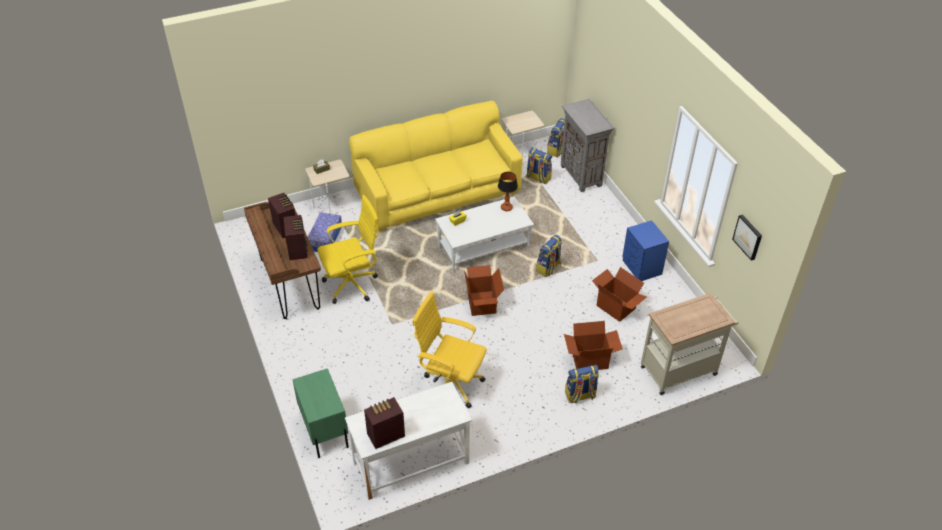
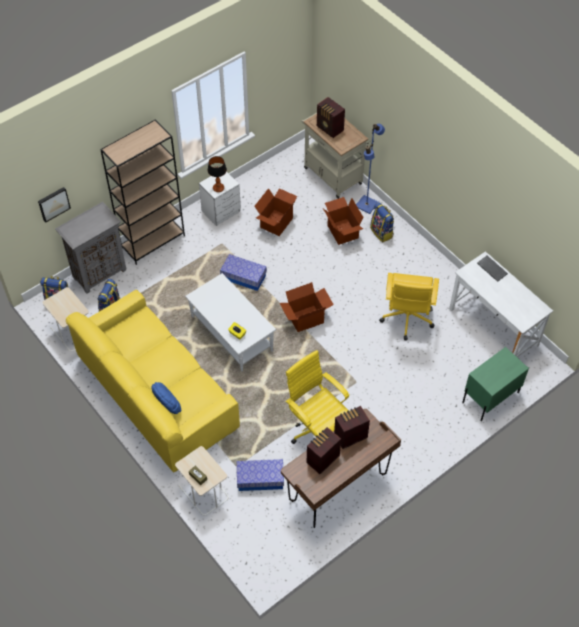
camera: 105 degrees left, 10 degrees up
(385, 435) = (525, 301): radio -> radio (330, 129)
(397, 164) = (167, 406): none -> blue pillow
(443, 418) = (492, 269): none -> keyboard
(507, 208) = (205, 298): table lamp -> table lamp (218, 188)
(548, 268) = (243, 277): backpack -> storage box
(612, 214) = (153, 241): none -> beige bookcase
(626, 392) = (366, 205): none -> blue floor lamp
(641, 268) = (222, 211): blue nightstand -> white nightstand
(748, 237) = (275, 75): picture -> picture (53, 203)

